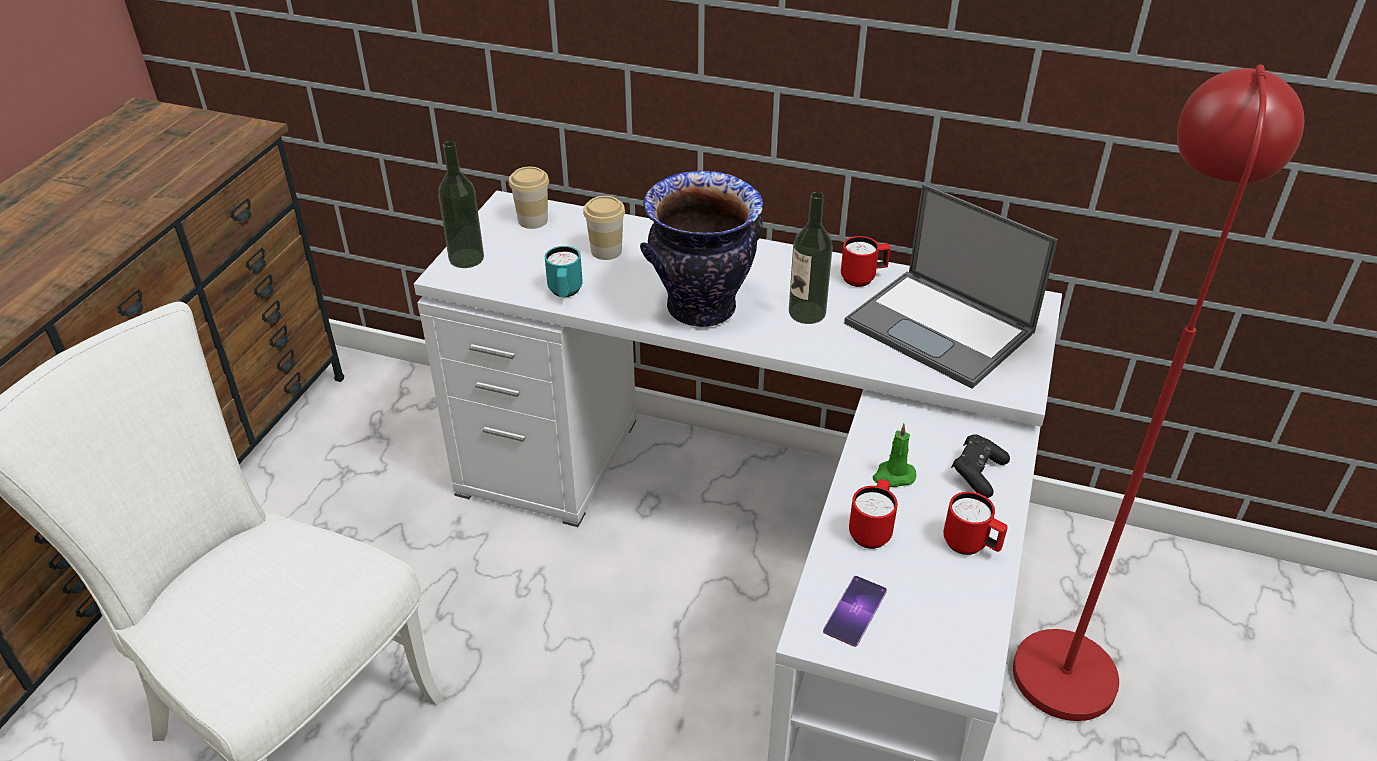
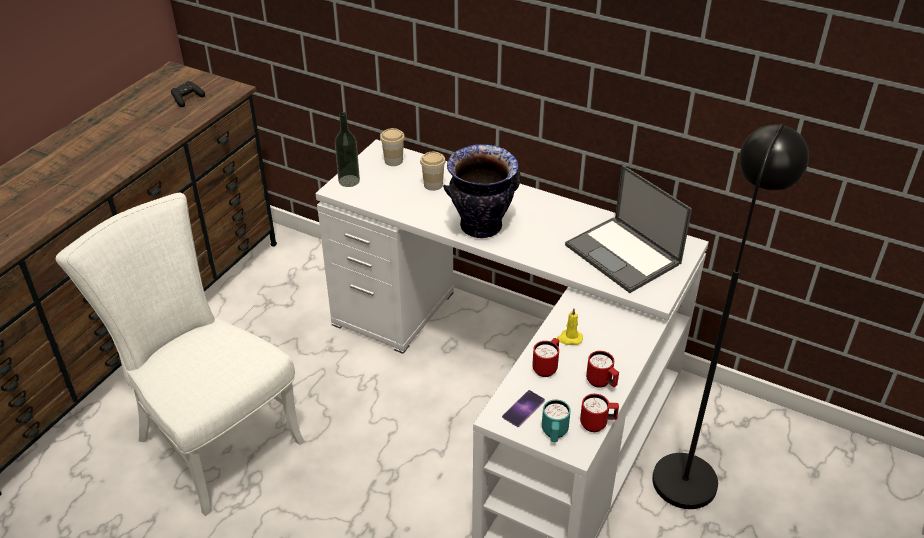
camera: 10 degrees right, 0 degrees up
(565, 293) = (402, 208): turquoise mug -> turquoise mug (554, 434)
(807, 313) = (544, 236): bottle -> none
(863, 278) = (585, 218): red mug -> red mug (597, 424)
(893, 476) = (569, 338): green candle -> yellow candle
(977, 473) = (620, 343): black game controller -> black game controller (187, 99)
(1065, 652) = (690, 468): red floor lamp -> black floor lamp

